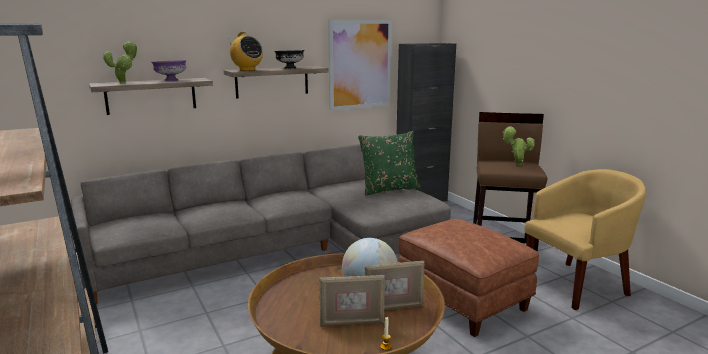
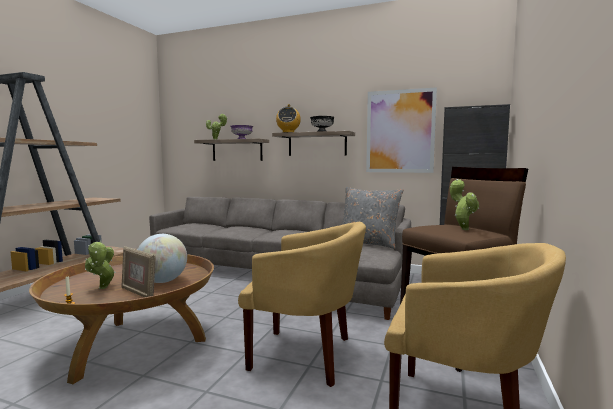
camera: 50 degrees right, 10 degrees down
(352, 323) = (102, 288): picture frame -> potted plant
(389, 189) = (368, 243): green pillow -> grey pillow
(464, 300) = (305, 355): brown ottoman -> yellow armchair

